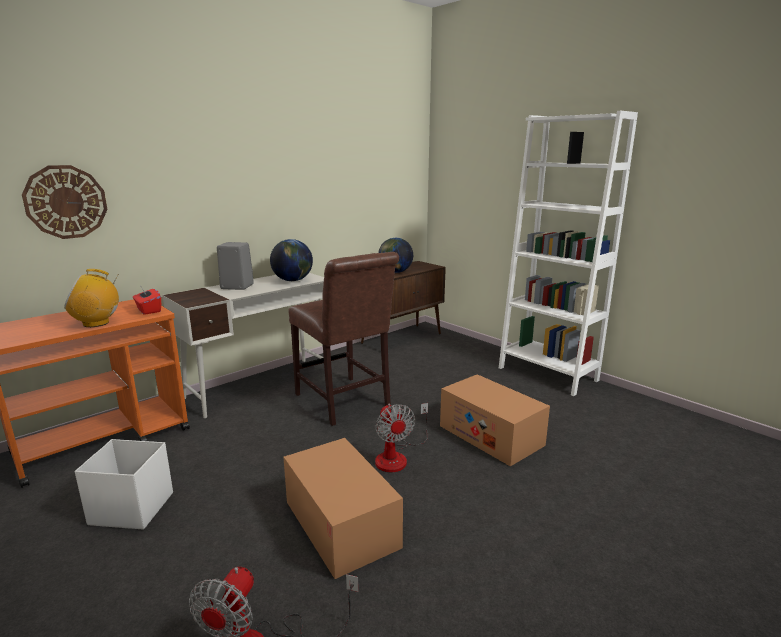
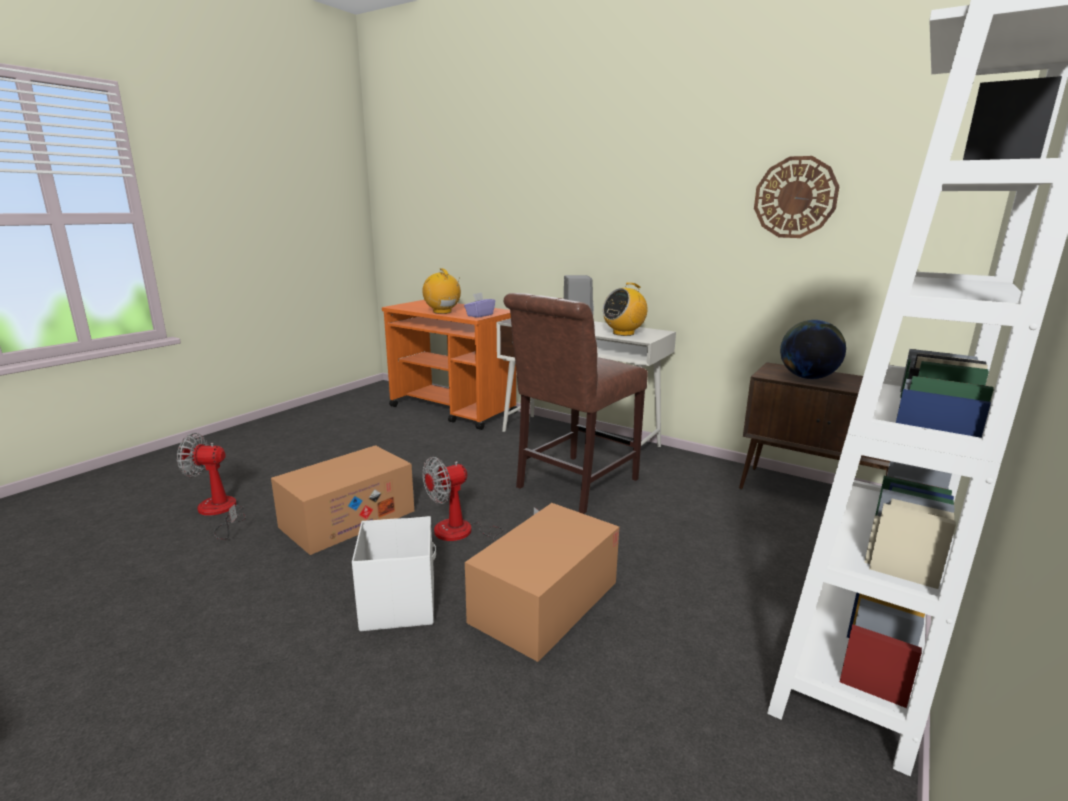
camera: 75 degrees right, 0 degrees up
(66, 202) = (480, 219): wall clock -> wall clock (795, 197)
(131, 508) = (370, 439): white storage box -> white storage box (399, 603)
(148, 310) = (479, 315): red tissue box -> purple tissue box
(293, 280) = (623, 333): globe -> radio

